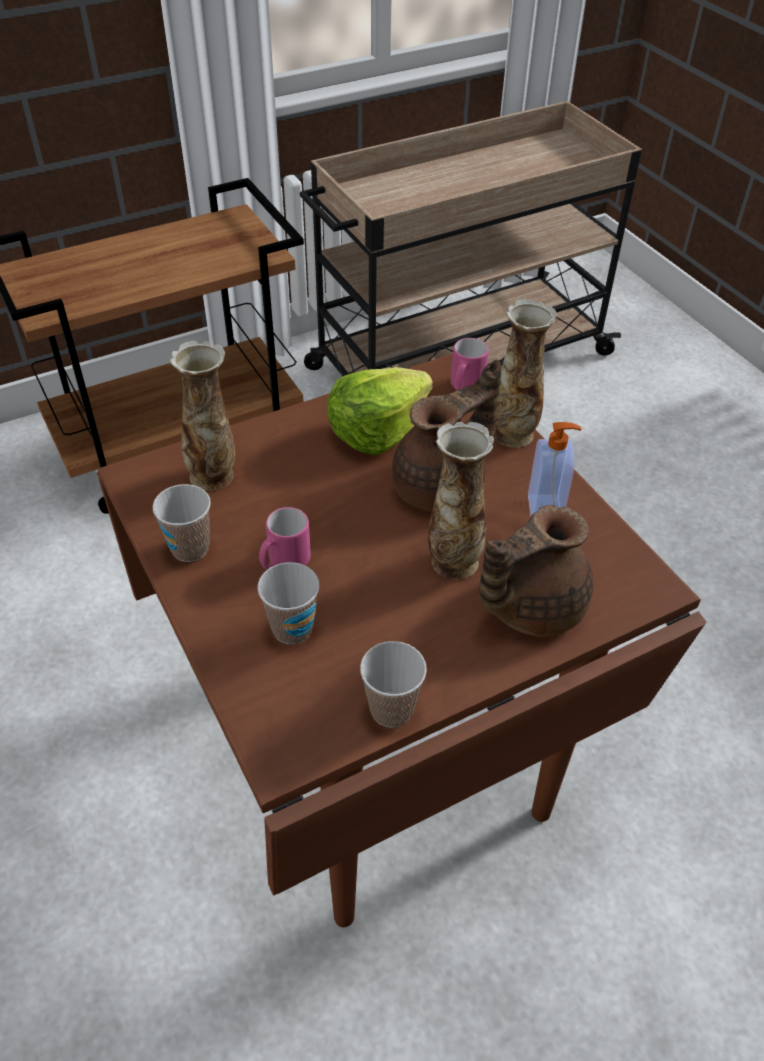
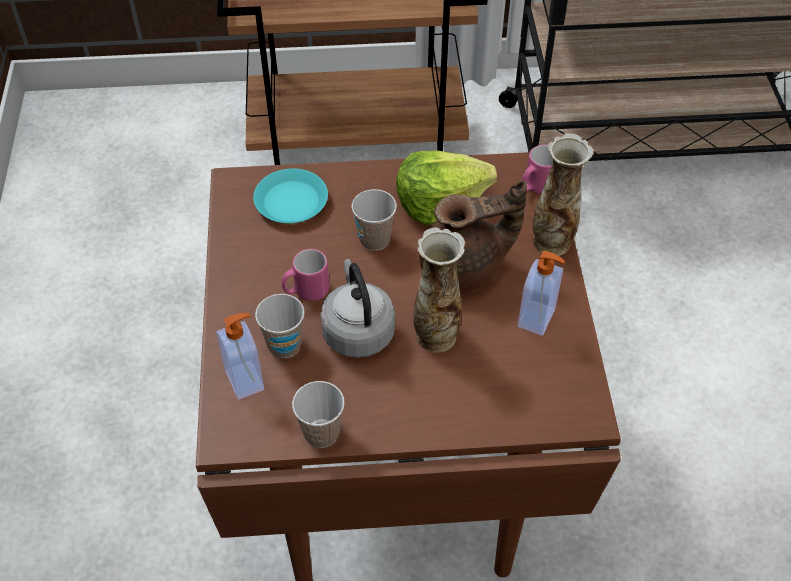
camera: 25 degrees right, 5 degrees up
(190, 548) = (244, 256): cup -> cup (374, 239)
(213, 476) = (291, 202): vase -> turquoise plate
(268, 682) = (246, 379): none -> soap dispenser
(366, 584) = (357, 330): none -> grey kettle
(529, 606) = (473, 393): brown teapot -> none

